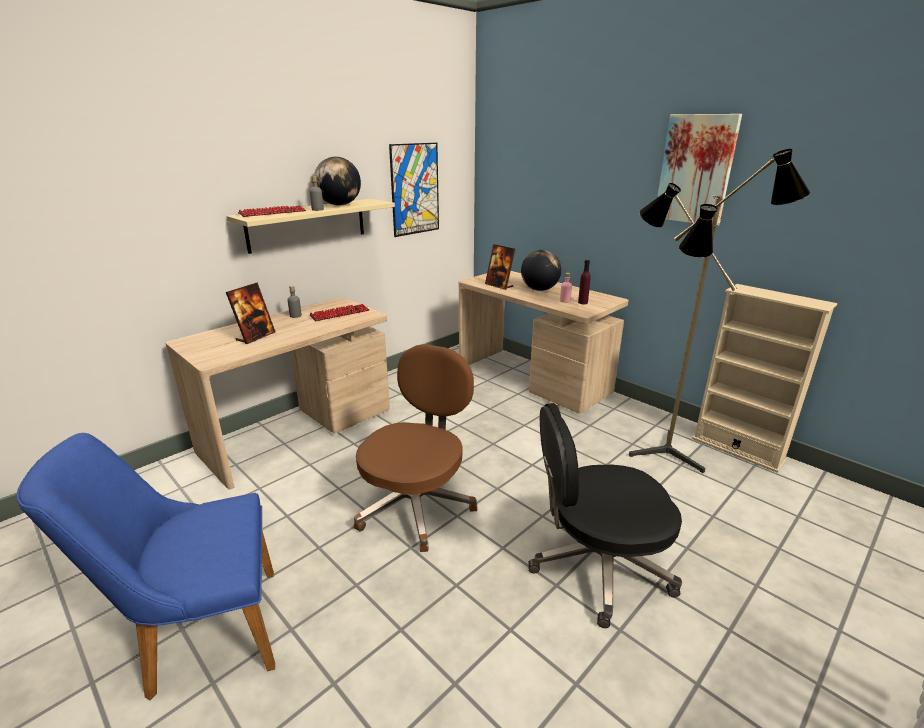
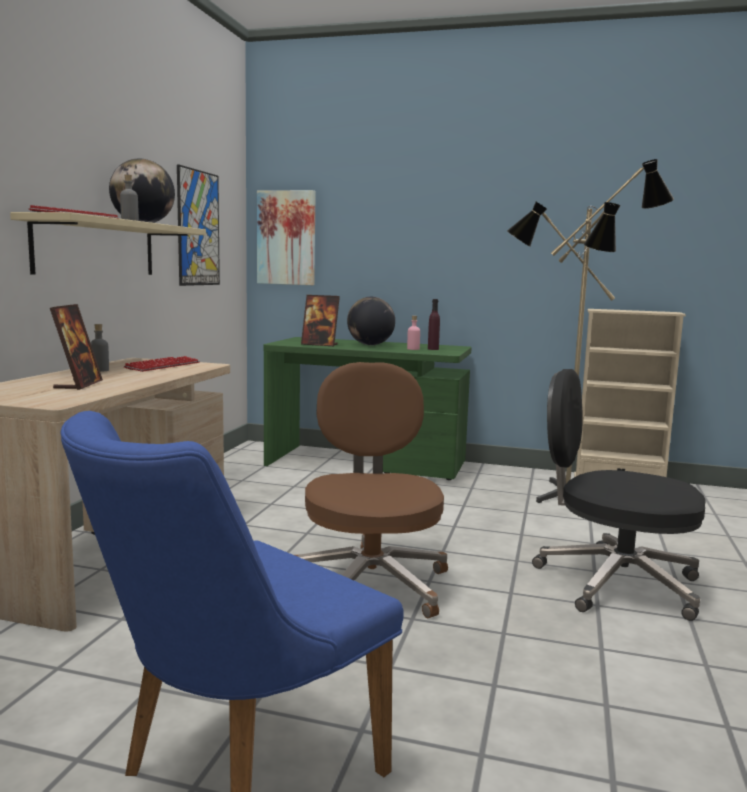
camera: 30 degrees left, 15 degrees down
(533, 379) = (366, 463): beige desk -> green desk
(597, 566) = (614, 582): black office chair -> black office chair turned 60 degrees clockwise
(696, 169) = (529, 203): picture -> picture (286, 238)

